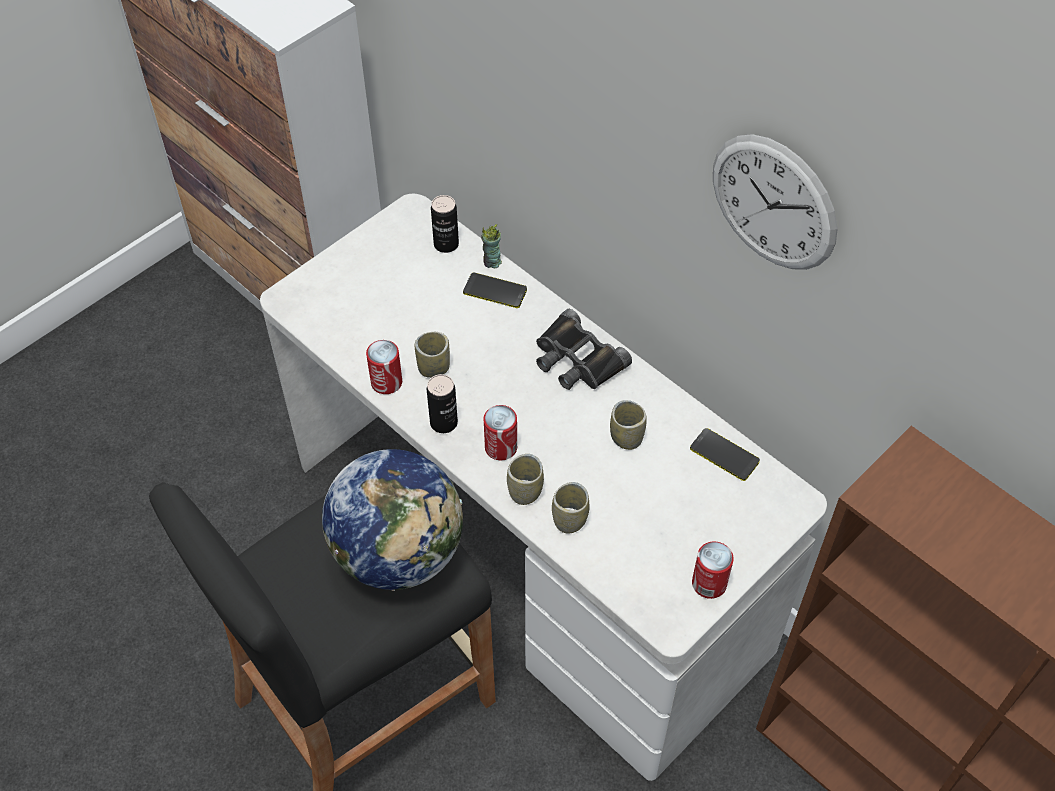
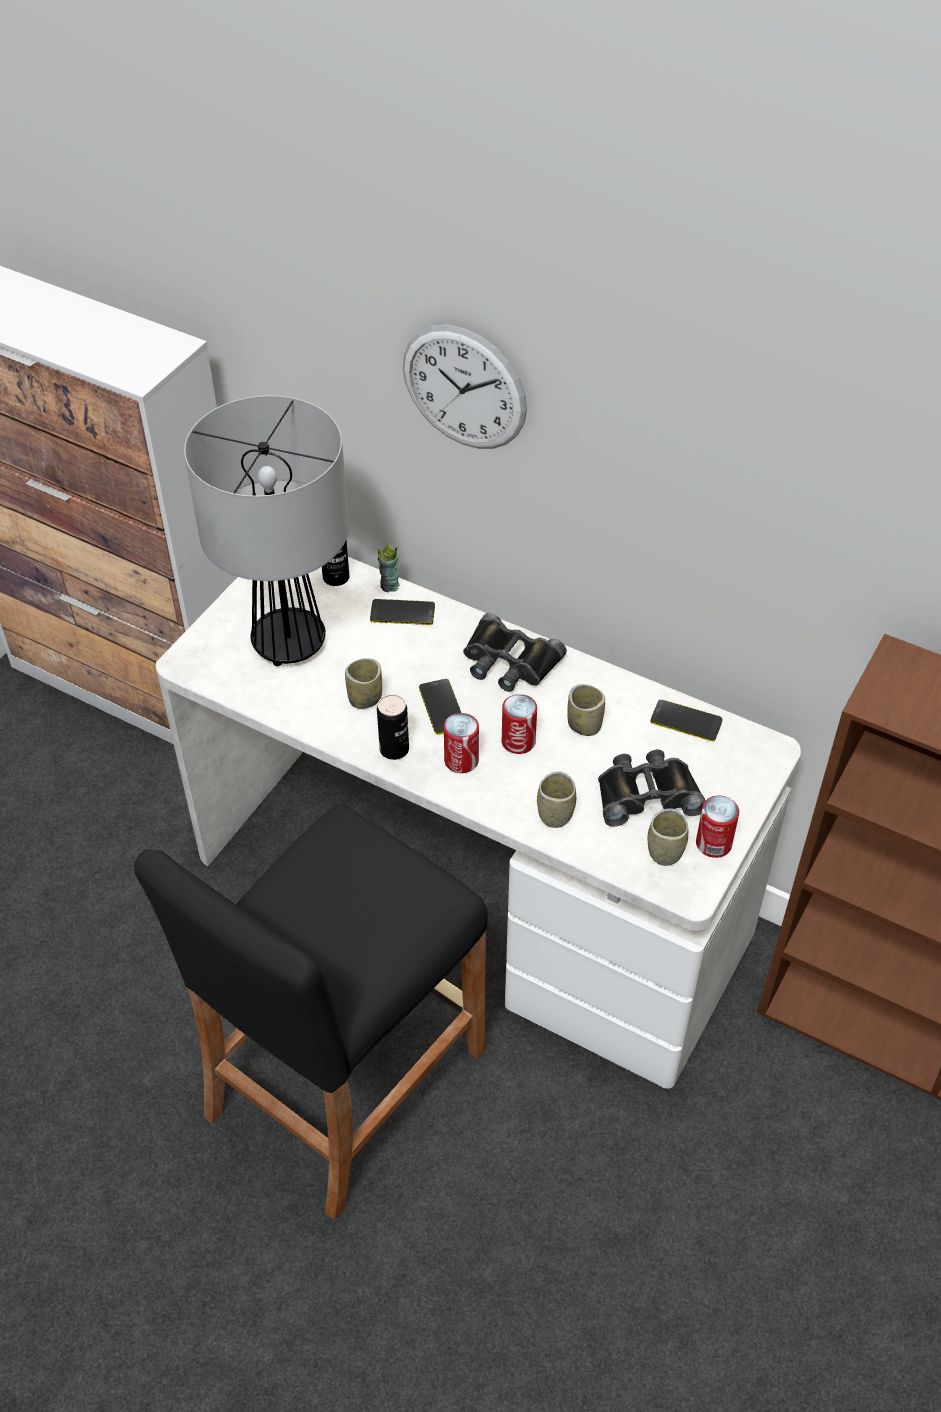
camera: 15 degrees left, 5 degrees down
(384, 299) = (290, 643): none -> table lamp
(386, 382) = (320, 722): can -> can (518, 741)
(399, 552) = (385, 888): globe -> none
(500, 391) = (442, 707): none -> phone
(525, 491) = (501, 797): cup -> cup (665, 852)
(662, 518) = (646, 793): none -> black binoculars
(773, 203) = (712, 441): wall clock -> wall clock (464, 388)

